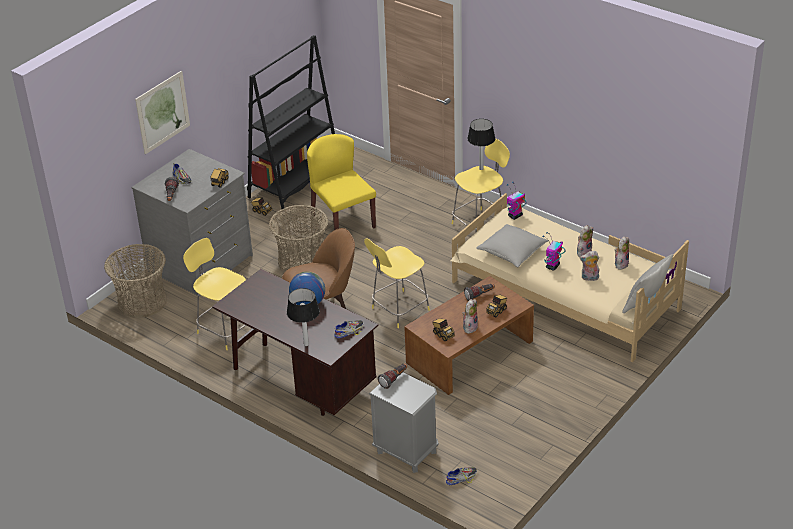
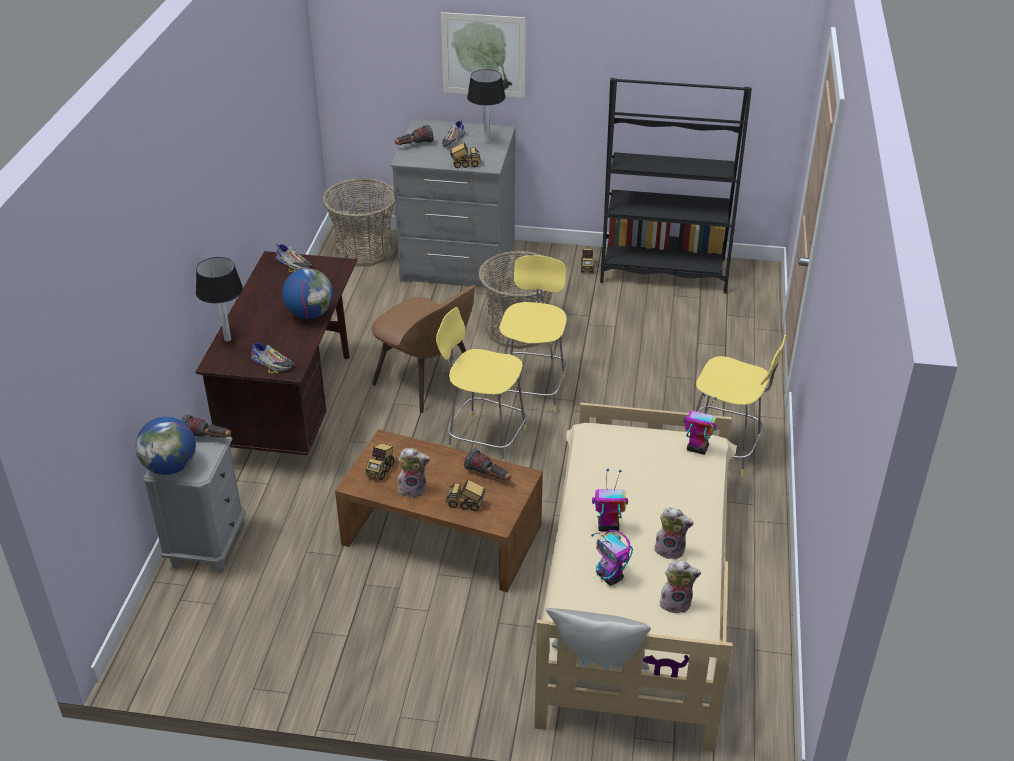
camera: 60 degrees right, 0 degrees up
(225, 330) = (354, 320): yellow stool -> yellow stool (532, 388)
(343, 221) = (623, 331): yellow chair -> none
(411, 400) = (171, 467): none -> globe
(461, 477) = (180, 616): shoe -> shoe (293, 263)
(481, 169) = (757, 373): table lamp -> table lamp (486, 142)
(512, 252) = (608, 473): grey pillow -> none
(589, 278) = (610, 577): plush toy -> toy robot

